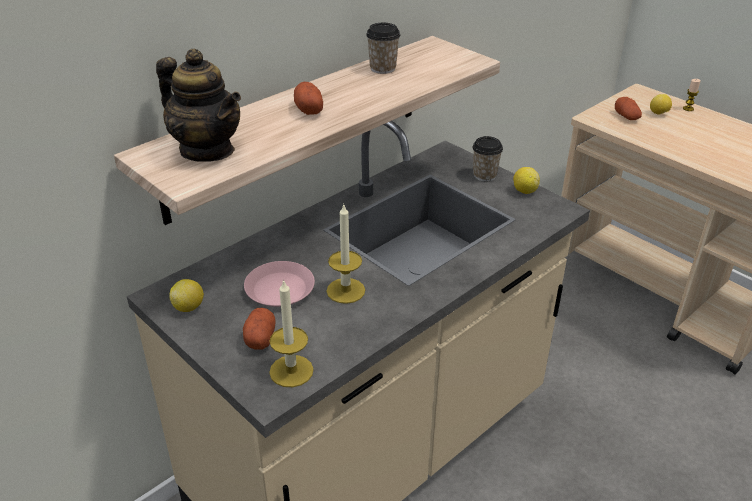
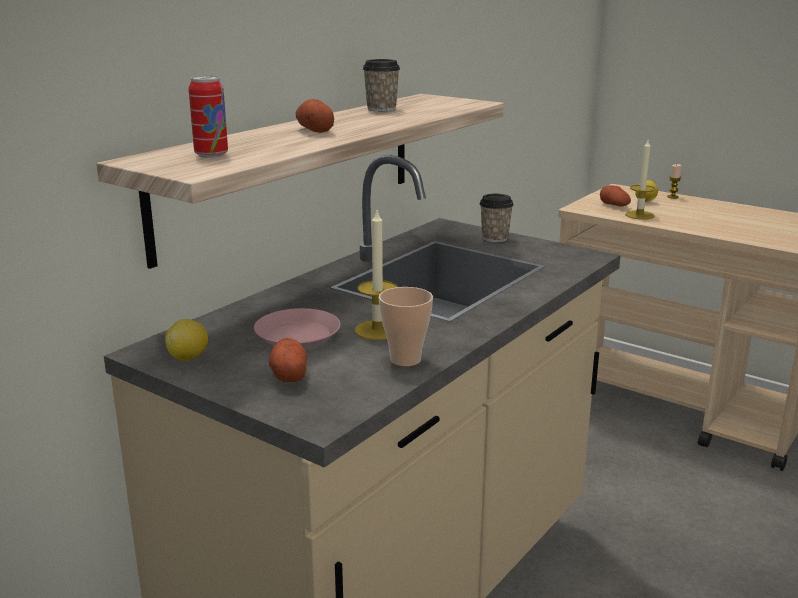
camera: 10 degrees left, 15 degrees down
(207, 150) = (211, 155): teapot -> can
(291, 371) = (339, 398): candle -> candle (639, 215)
(357, 331) = (405, 360): none -> cup
(524, 191) = (544, 246): lemon -> none

